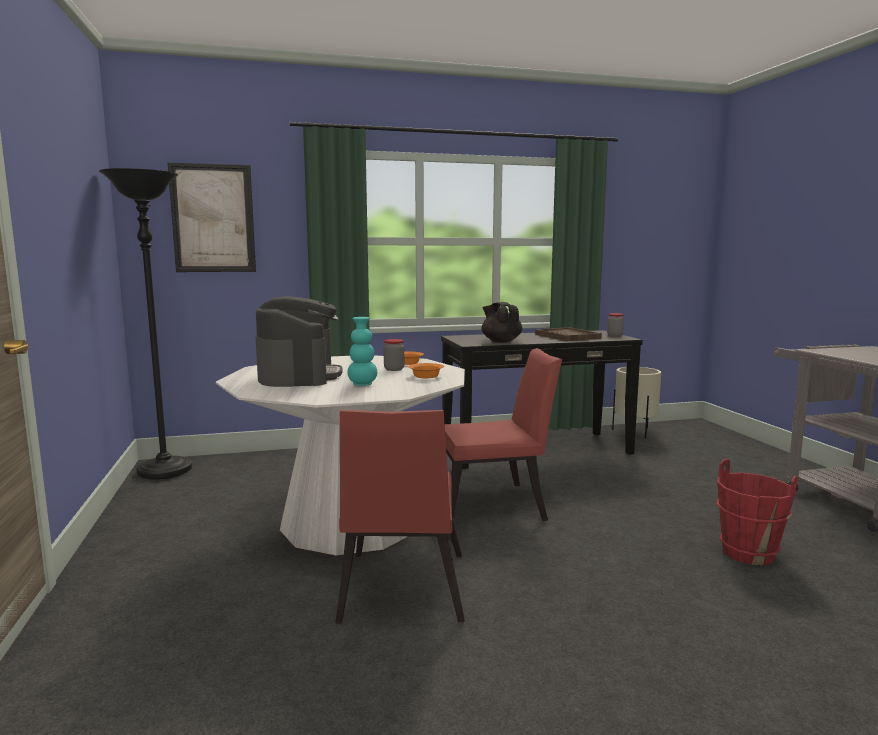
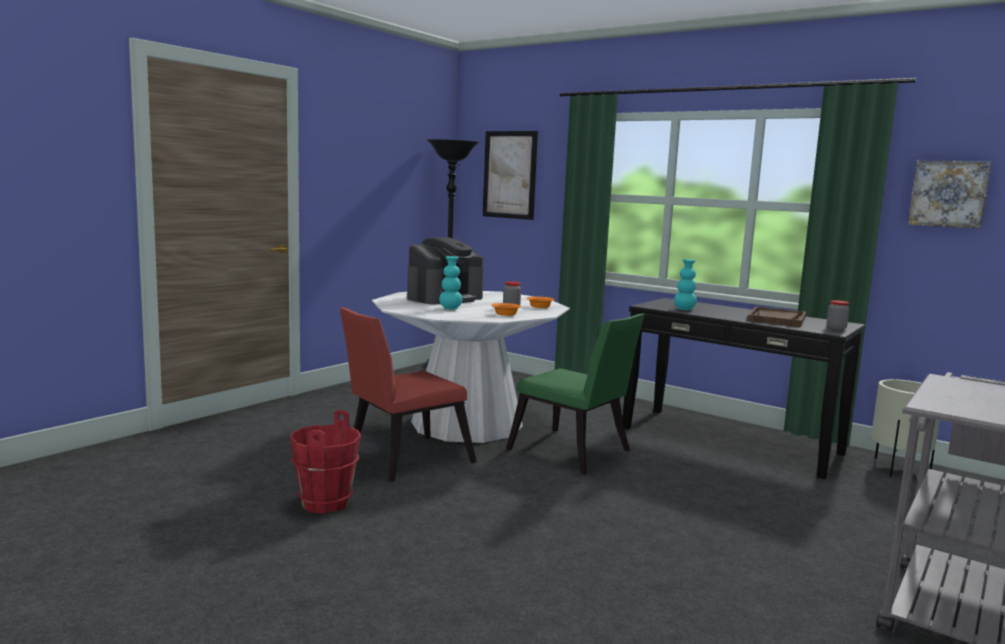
camera: 50 degrees right, 0 degrees up
(494, 506) = (574, 453): red chair -> green chair
(501, 341) = (684, 309): black teapot -> turquoise vase
(632, 226) = (948, 194): none -> picture
(748, 553) = (673, 561): red bucket -> red bucket (325, 503)

